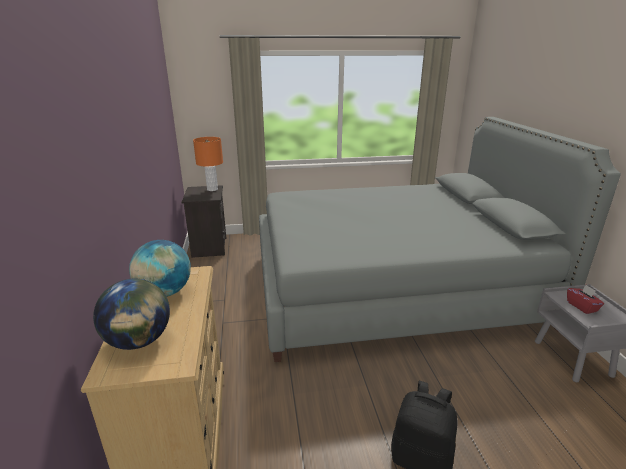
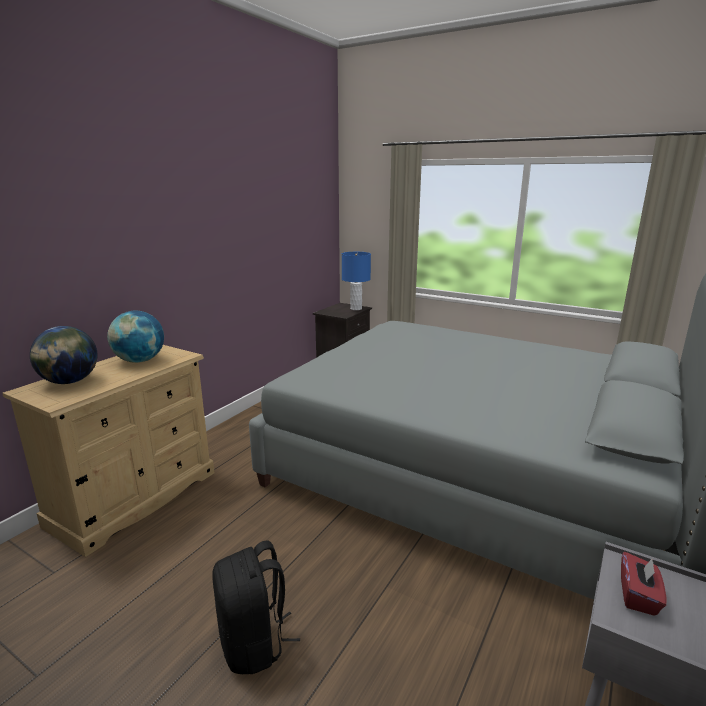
camera: 40 degrees right, 5 degrees down
(212, 189) = (356, 308): orange table lamp -> blue table lamp

